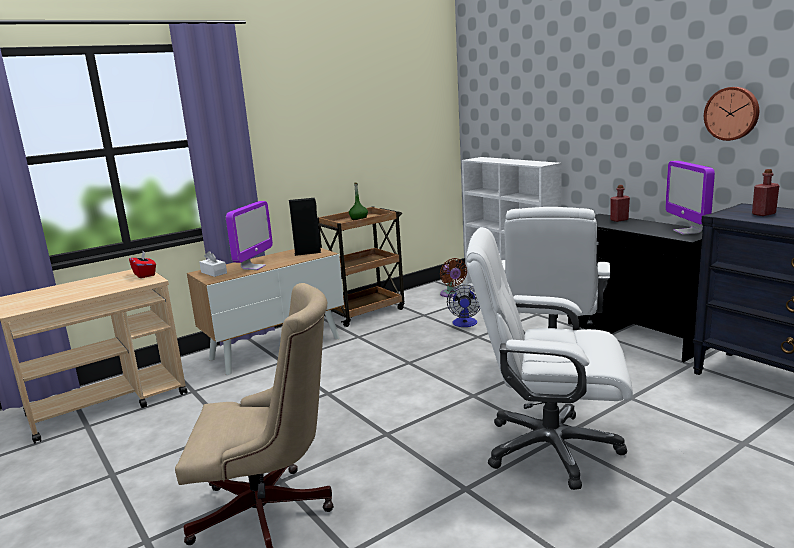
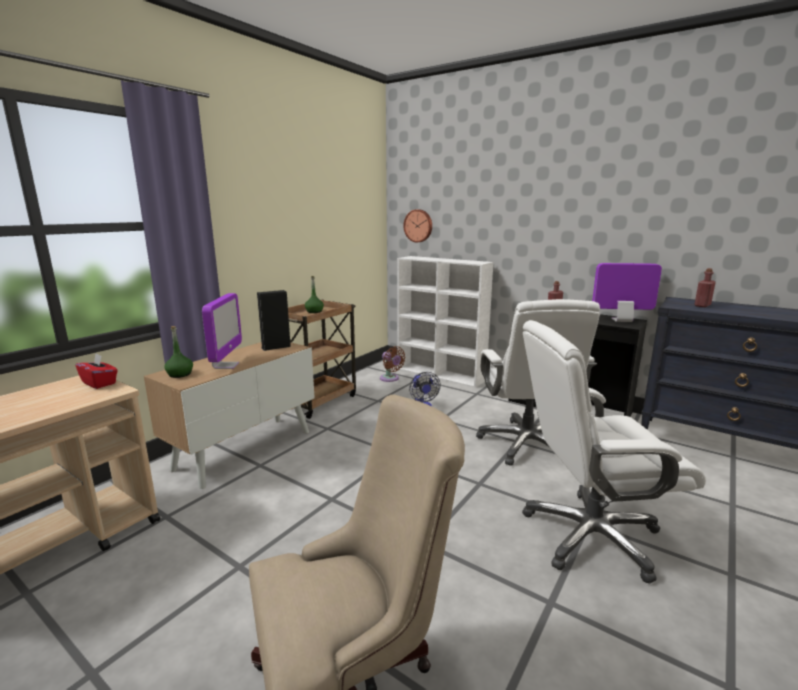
camera: 20 degrees left, 0 degrees up
(214, 273) = (180, 374): white tissue box -> green bottle
(687, 231) = (621, 320): monitor -> monitor turned 120 degrees clockwise
(732, 113) = (659, 223): wall clock -> wall clock (418, 226)

